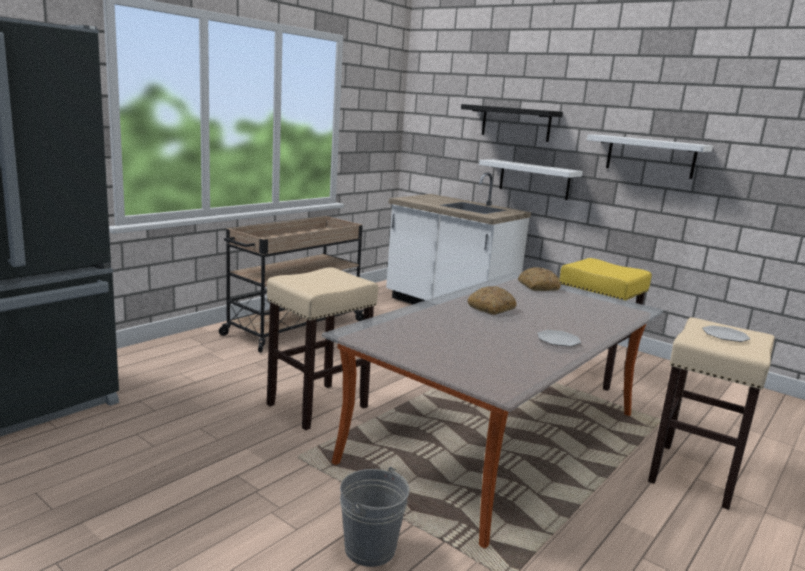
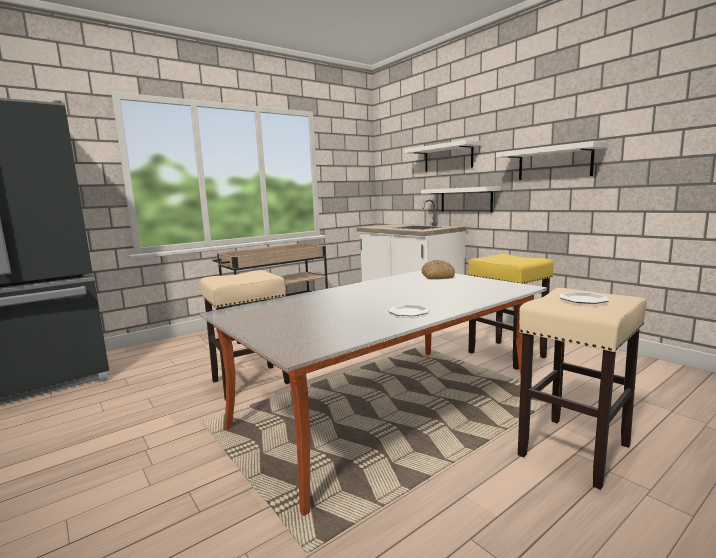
camera: 15 degrees right, 5 degrees down
(370, 549) = (197, 508): grey bucket -> none
(491, 308) = (374, 292): bread -> none
(515, 123) = (448, 157): black shelf -> white shelf

